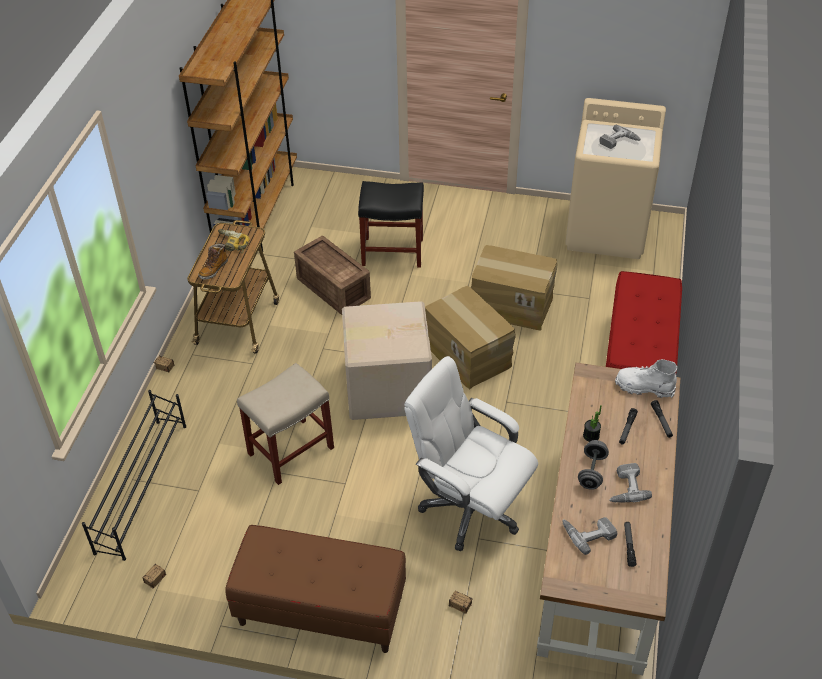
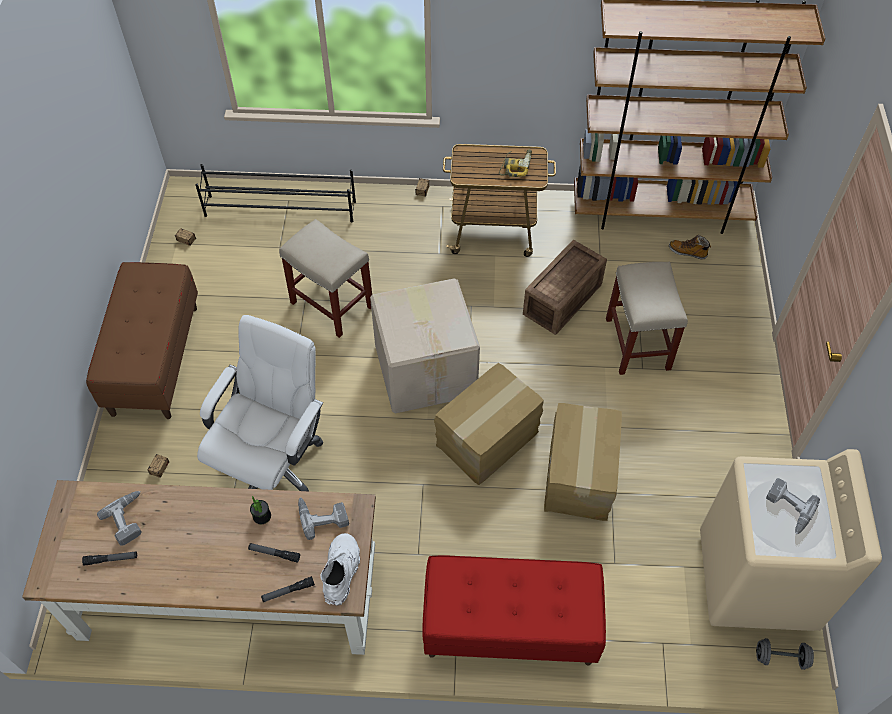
camera: 80 degrees right, 10 degrees up
(214, 269) = (474, 160): boot -> boot (687, 252)
(393, 252) = (638, 345): black stool -> beige stool
(592, 472) = (210, 519): grey dumbbell -> grey dumbbell (781, 657)
(625, 488) = (188, 553): power drill -> power drill (322, 515)

